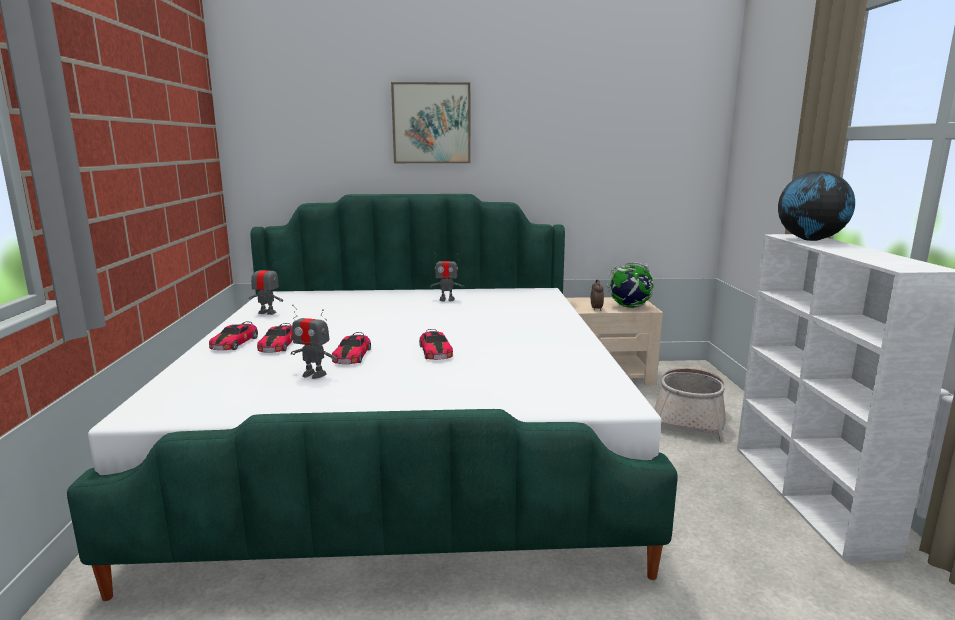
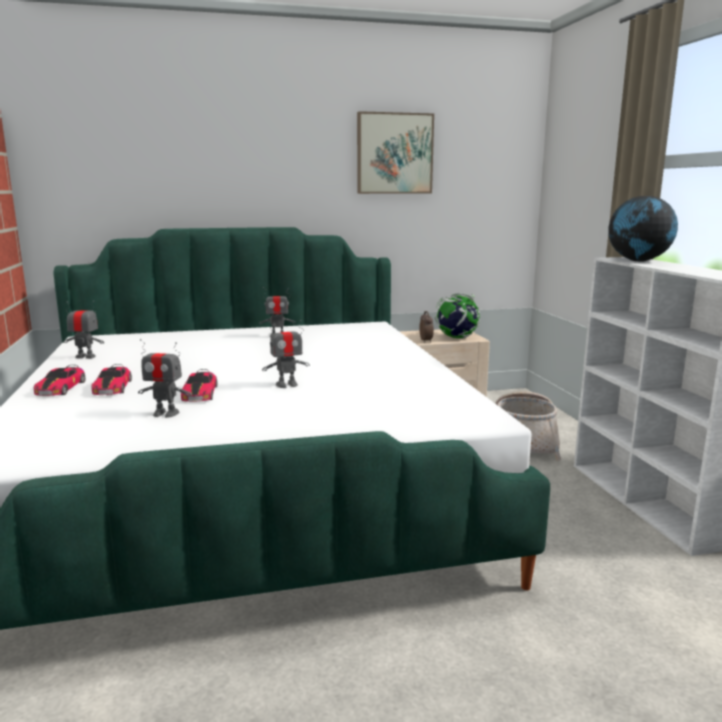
camera: 10 degrees left, 0 degrees up
(431, 123) = (250, 153): picture -> picture (394, 154)
(435, 351) = (287, 385): toy car -> toy robot

